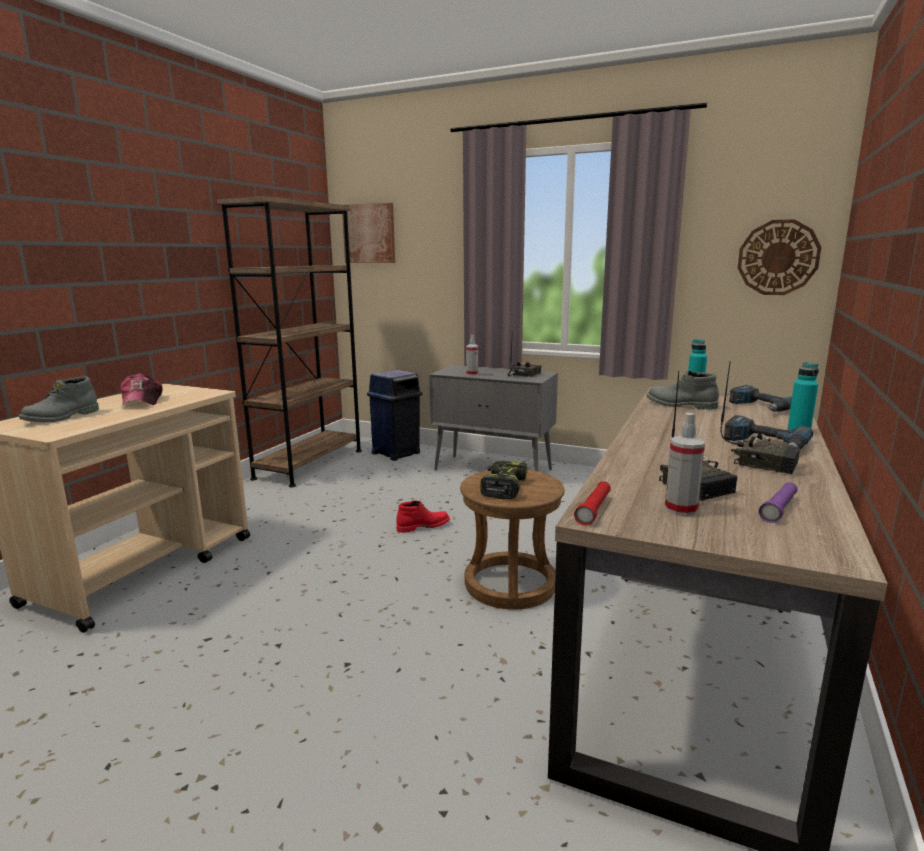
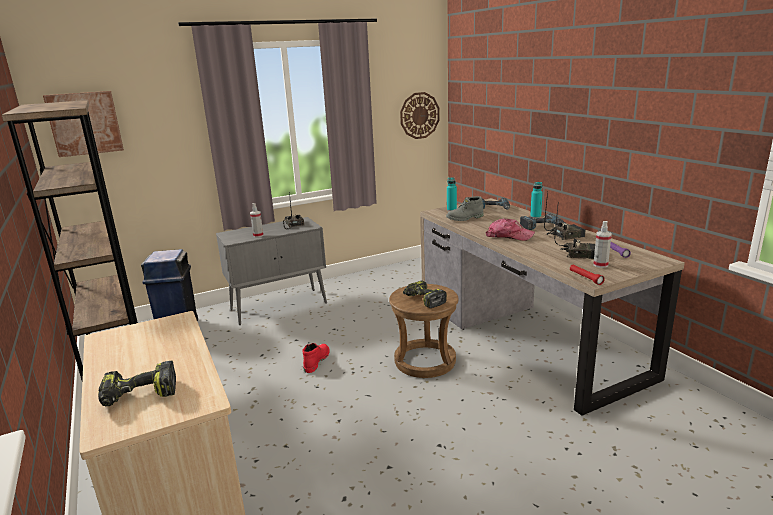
camera: 50 degrees left, 5 degrees up
(62, 417) = (139, 395): grey boot -> power drill
(142, 401) = (147, 352): cap -> cap (509, 236)

